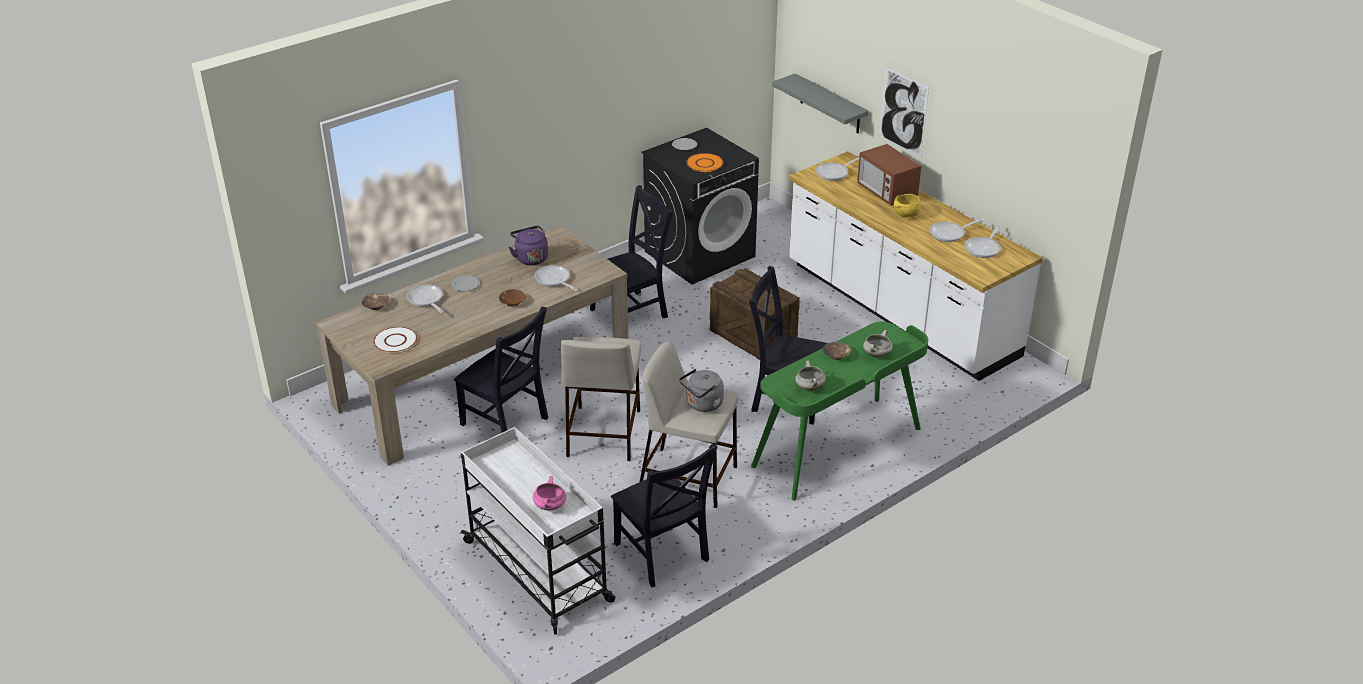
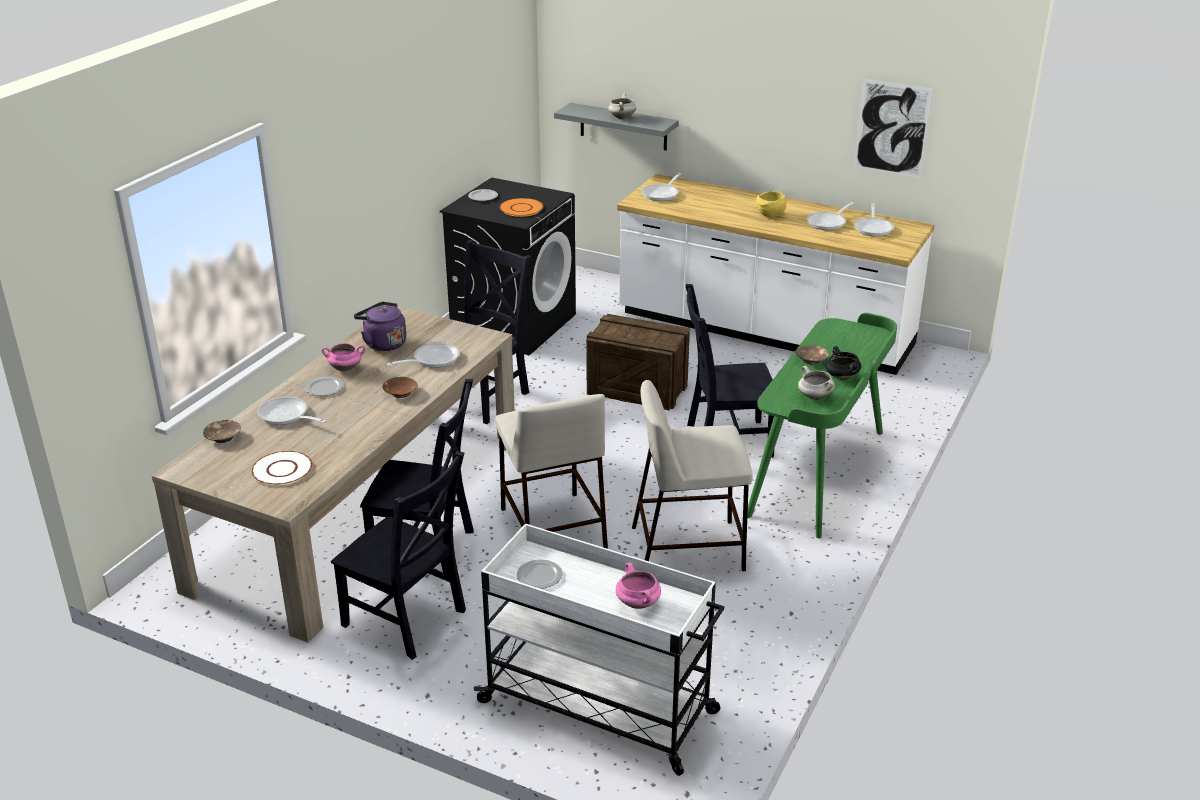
camera: 25 degrees left, 5 degrees down
(490, 272) = (345, 368): none -> pink cooking pot
(503, 466) = (539, 575): none -> plate
(554, 280) = (432, 359): frying pan -> frying pan turned 120 degrees clockwise
(662, 555) = (729, 640): black chair -> black chair (407, 620)
(703, 405) = (711, 445): grey kettle -> none
(846, 376) = (841, 377): none -> black cooking pot
(876, 354) = (850, 349): white cooking pot -> white cooking pot (621, 117)
(886, 192) = (731, 200): microwave -> none
(903, 112) = (728, 109): picture -> picture (892, 128)

